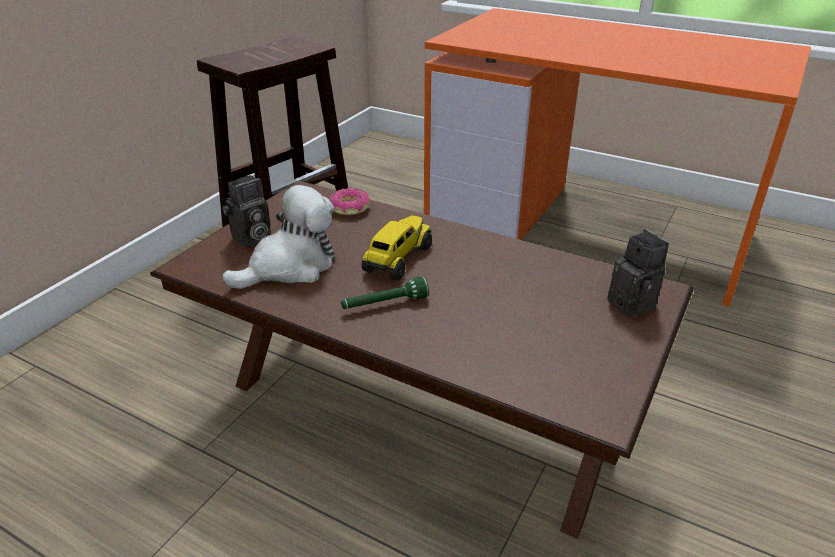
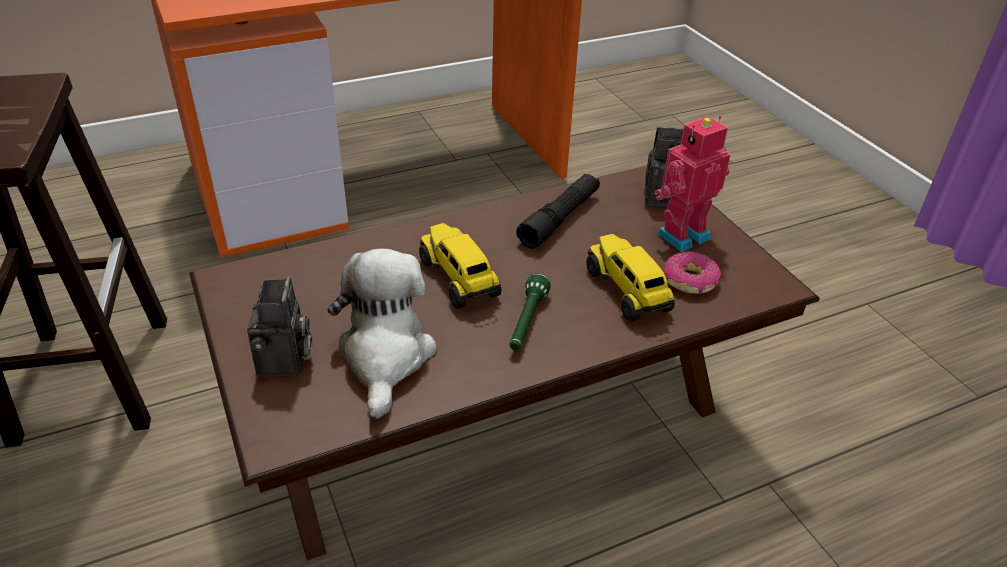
camera: 55 degrees left, 5 degrees up
(349, 208) = (317, 263): donut -> donut (690, 281)
(479, 335) = (628, 292): none -> toy truck
(525, 269) = (560, 219): none -> black flashlight
(596, 333) = (681, 234): none -> toy robot

